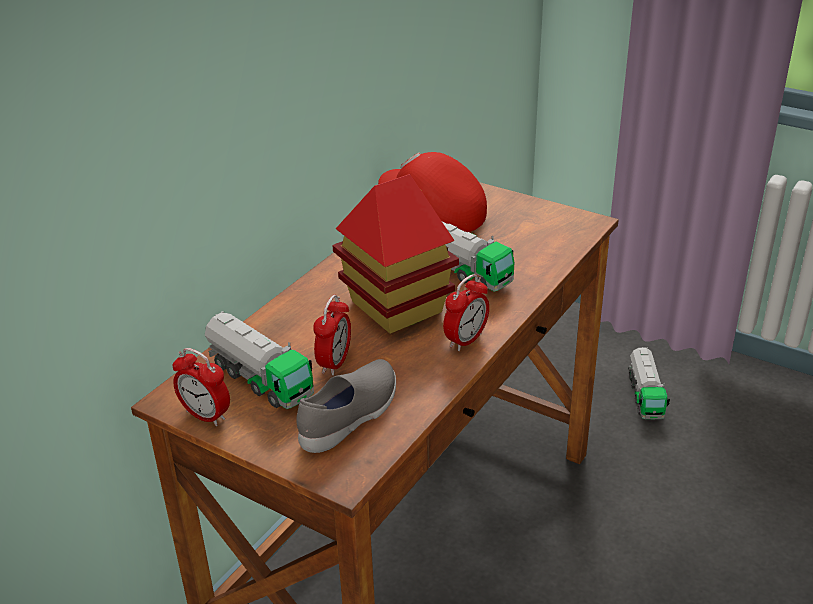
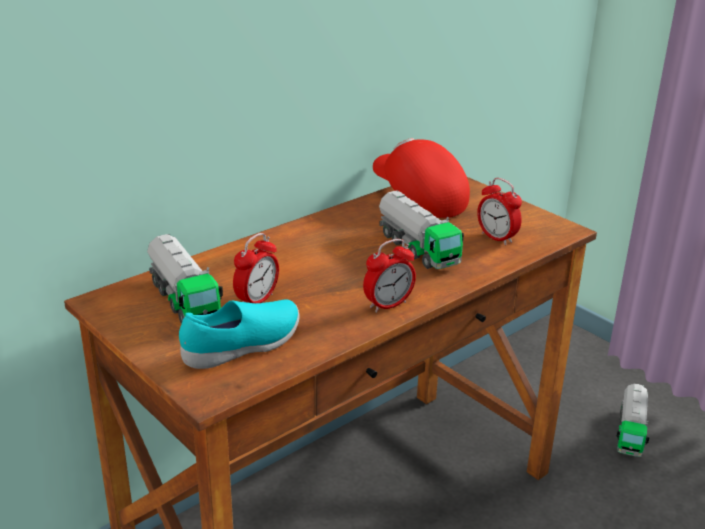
camera: 15 degrees right, 5 degrees down
(206, 415) = (120, 319): alarm clock -> alarm clock (496, 238)
(351, 418) = (243, 347): grey shoe -> turquoise shoe
(396, 306) = (340, 266): toy house -> none

